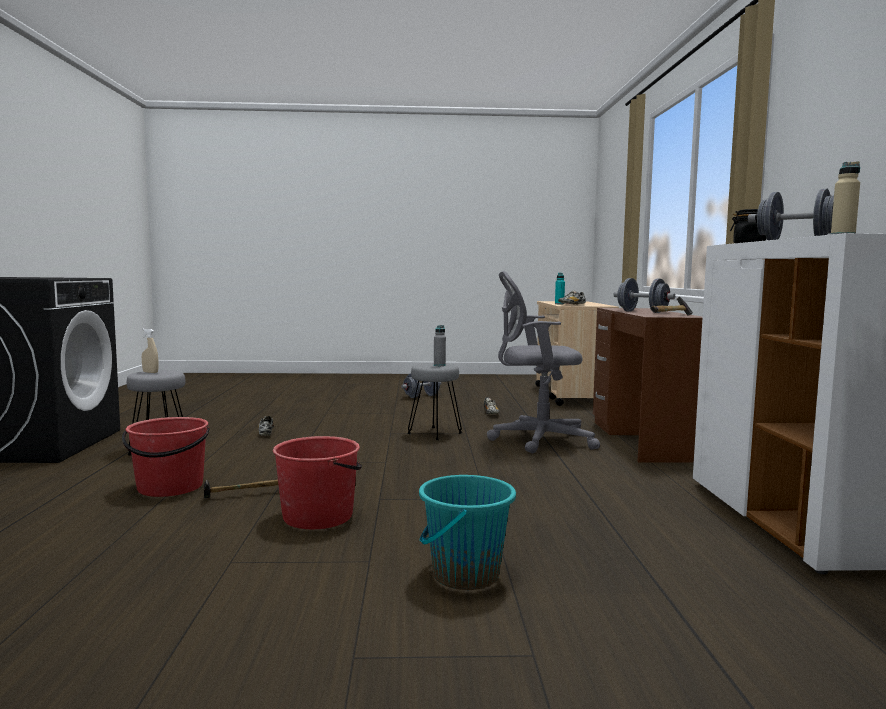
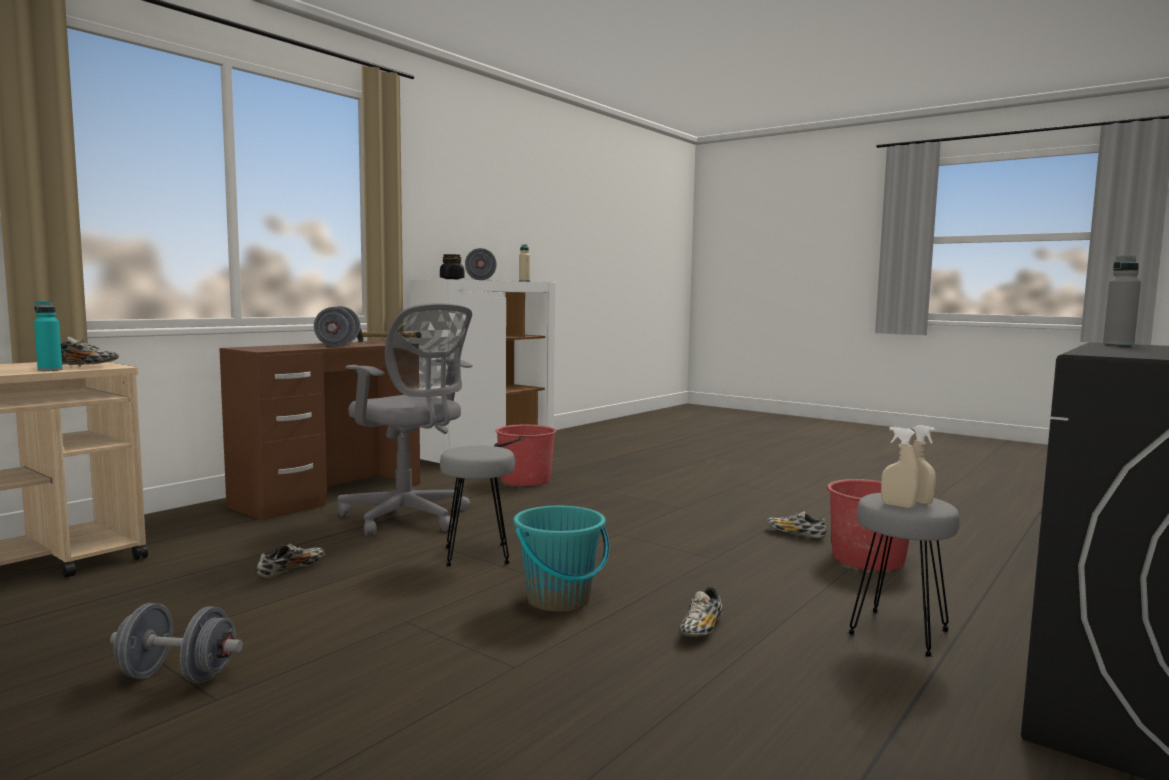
camera: 140 degrees left, 0 degrees up
(163, 370) = (898, 506): none -> beige spray bottle
(242, 495) = (795, 534): hammer -> shoe
(319, 516) = (743, 507): red bucket -> red bucket (524, 480)
(439, 365) = (479, 448): grey bottle -> grey bottle (1118, 344)
(465, 575) = (697, 472): turquoise bucket -> turquoise bucket (559, 600)

